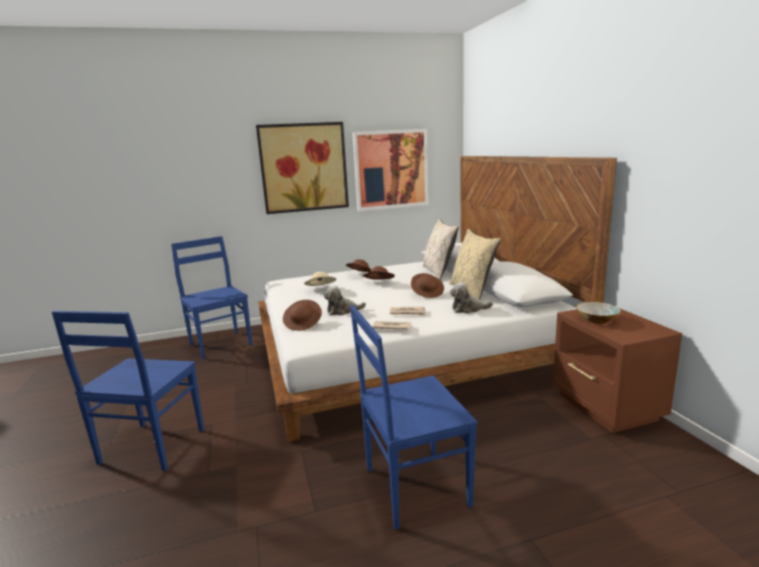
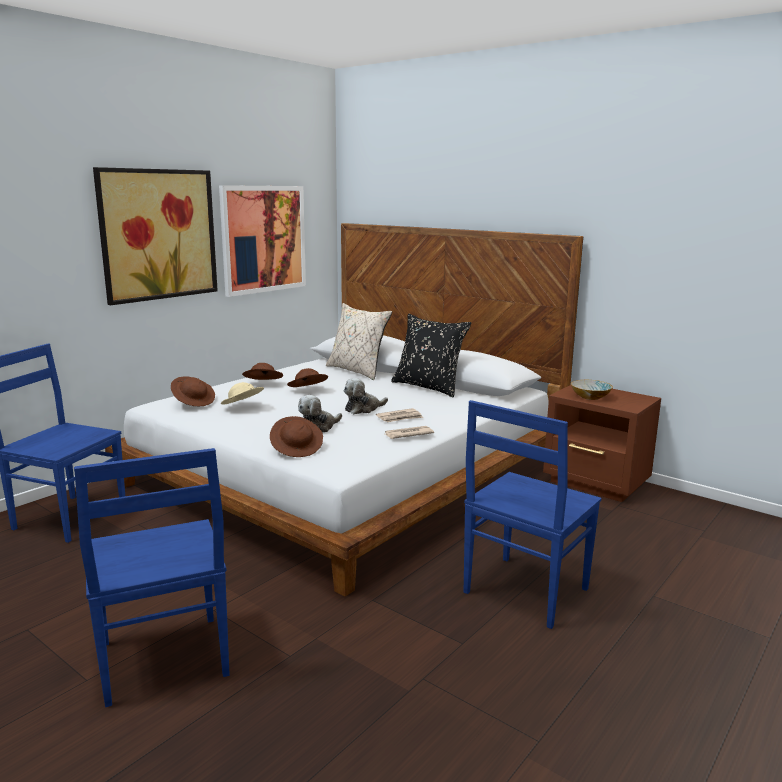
camera: 35 degrees left, 0 degrees up
(427, 293) = (385, 395): brown hat -> brown hat (194, 401)
(468, 309) = (454, 405): plush toy -> plush toy (363, 409)
(472, 291) = (429, 387): beige pillow -> black pillow

